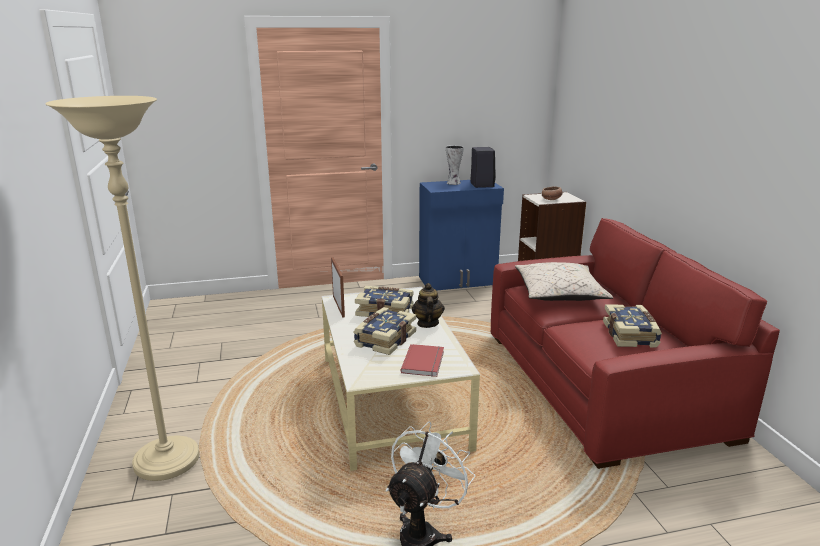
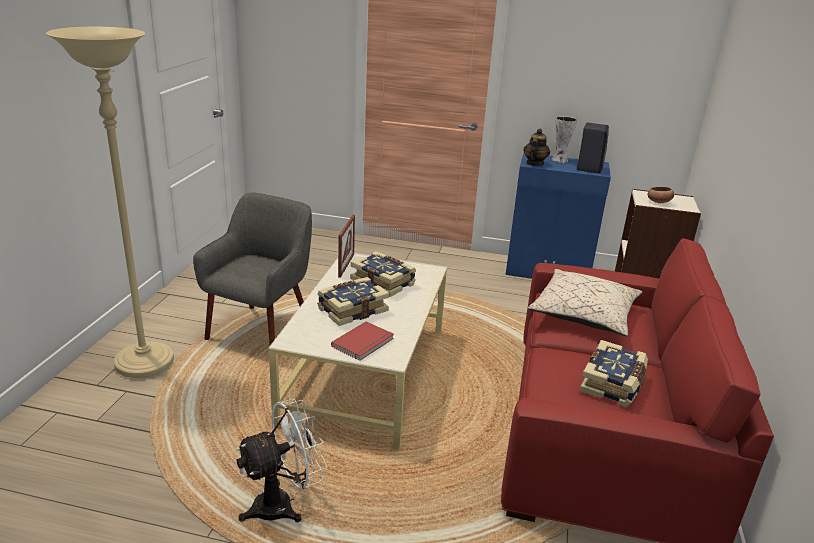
camera: 25 degrees right, 5 degrees up
(262, 395) = (261, 331): none -> grey armchair
(427, 323) = (409, 306): teapot -> teapot (534, 164)

